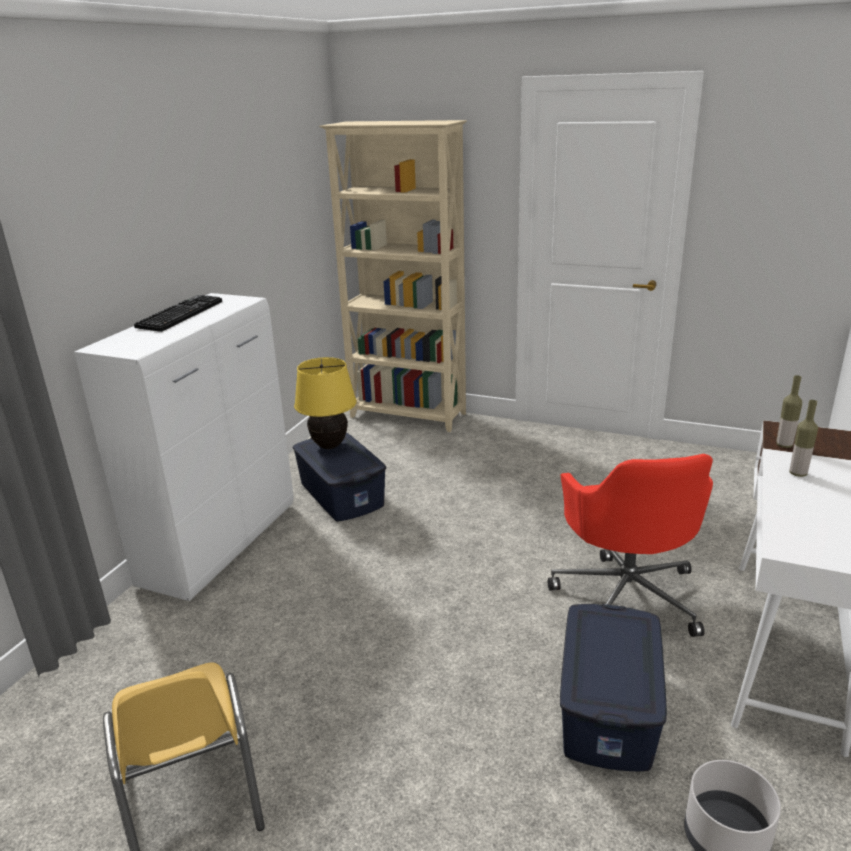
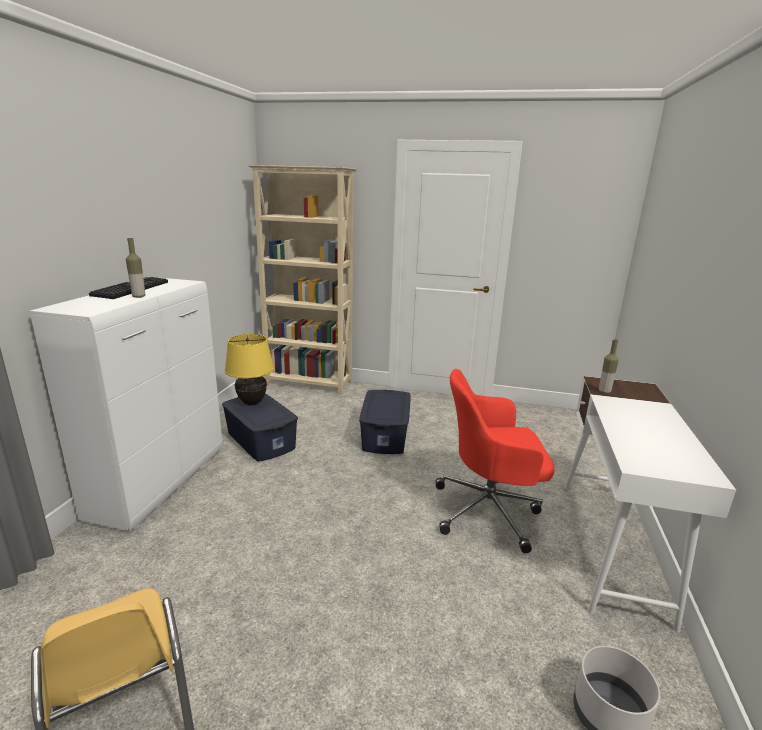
camera: 10 degrees left, 5 degrees down
(609, 708) = (492, 605): blue storage box -> blue storage box (385, 435)
(627, 595) = (489, 511): red office chair -> red office chair turned 105 degrees clockwise
(798, 473) = (622, 411): bottle -> bottle (139, 296)

